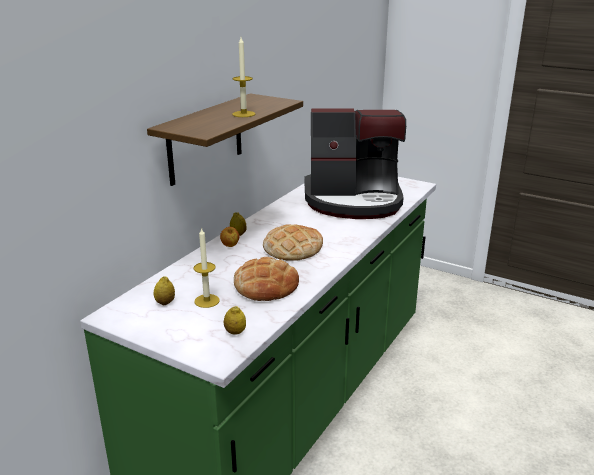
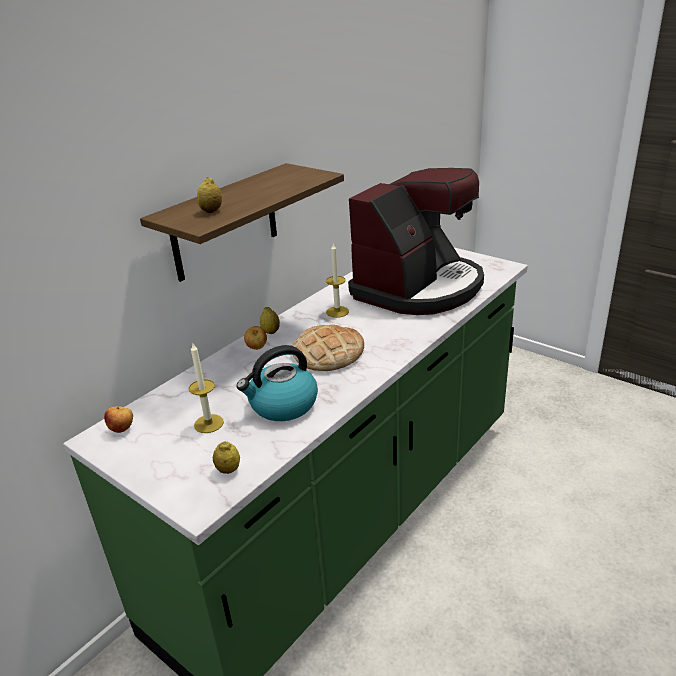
camera: 10 degrees right, 5 degrees up
(131, 308) = (122, 429): none -> apple
(165, 302) = (161, 424): lemon -> lemon (211, 211)
(243, 114) = (262, 195): candle -> candle (337, 312)
(266, 286) = (282, 405): bread -> kettle
(353, 200) = (419, 288): coffee machine -> coffee machine turned 60 degrees counterclockwise

